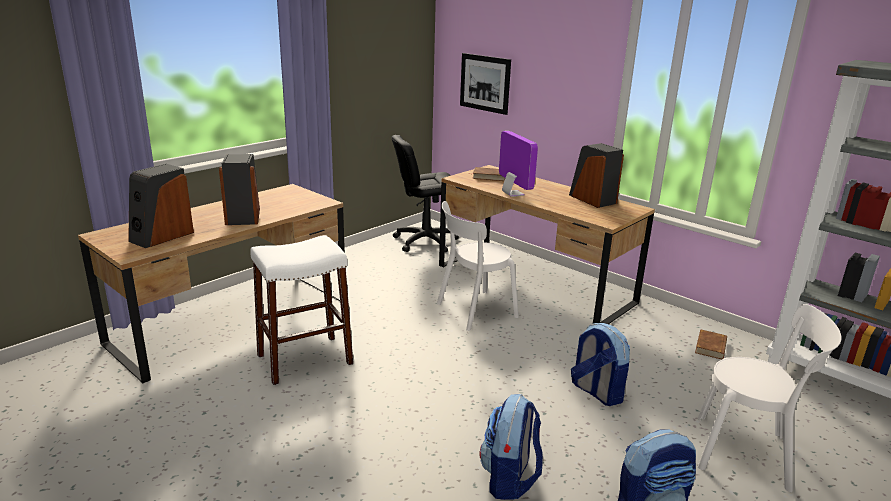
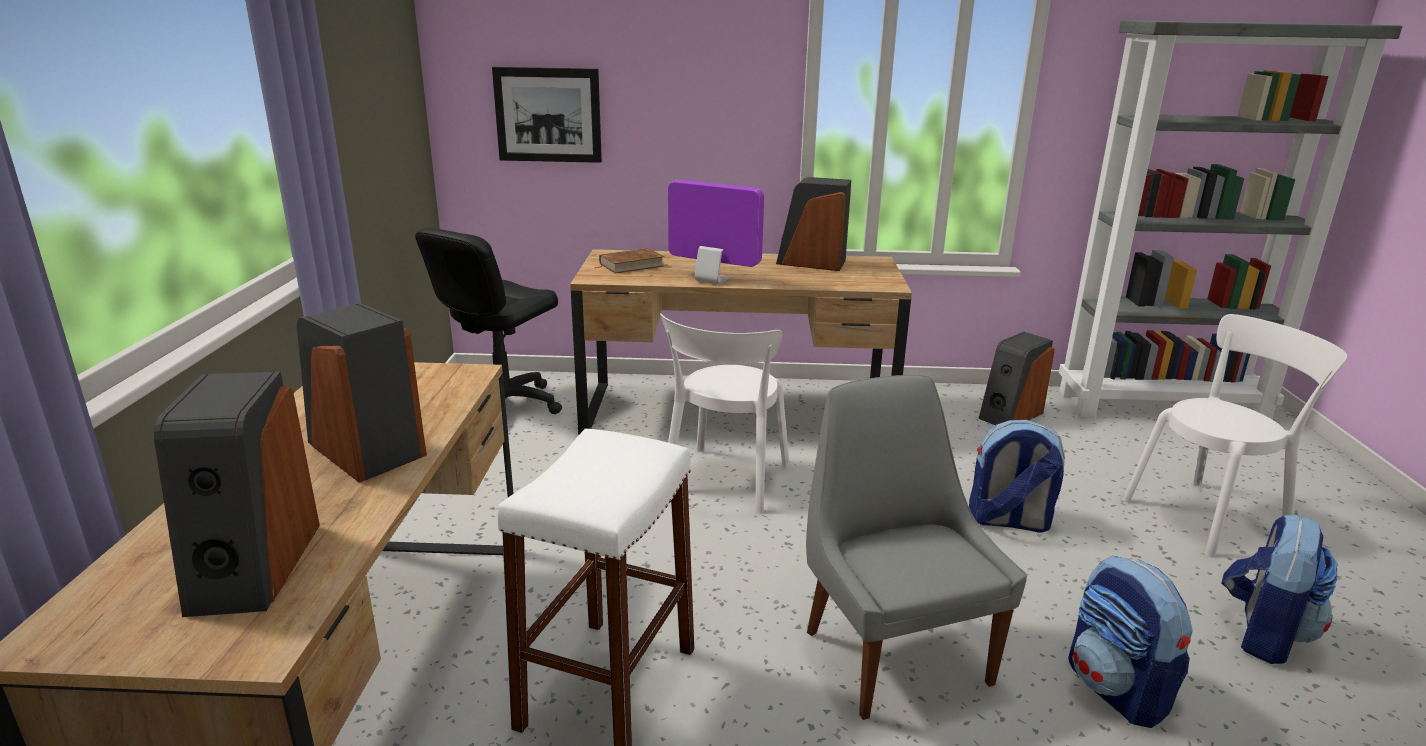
camera: 40 degrees left, 0 degrees up
(430, 408) = (893, 652): none -> grey chair
(711, 347) = (1010, 415): brown book -> speaker

